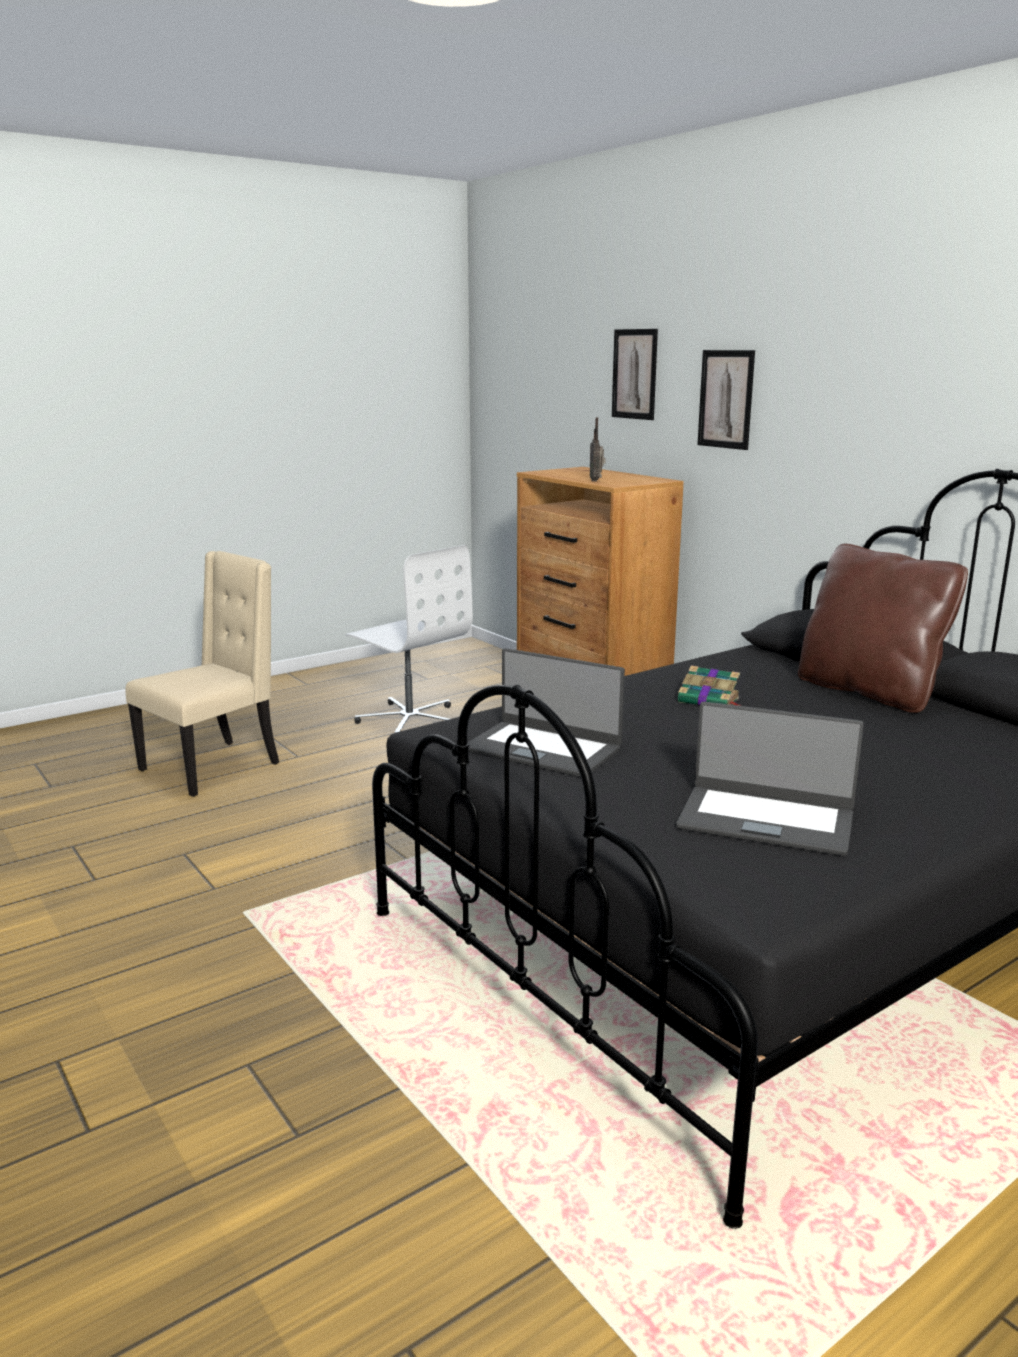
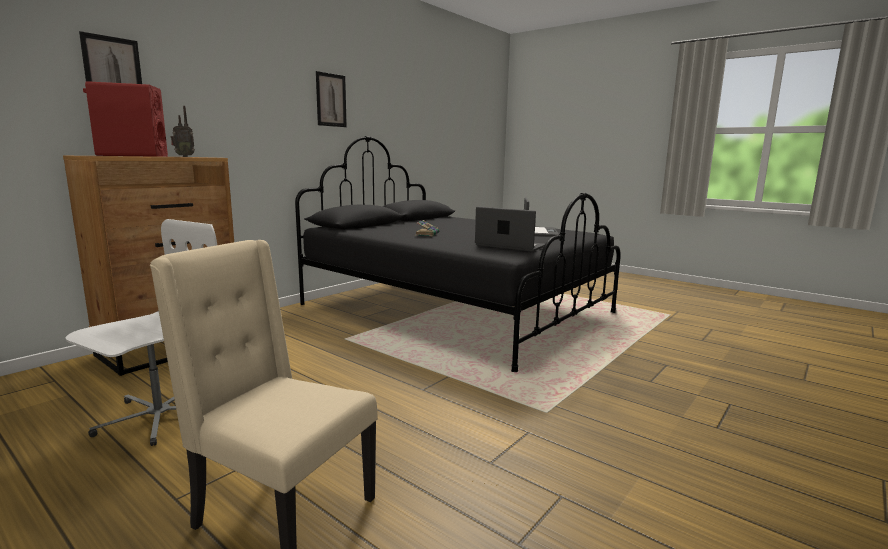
camera: 105 degrees left, 5 degrees down
(543, 749) = (509, 246): laptop -> laptop turned 75 degrees counterclockwise
(585, 474) = (132, 156): none -> red speaker
(726, 399) = (214, 101): picture -> picture (331, 100)
(869, 691) = (401, 224): brown pillow -> none

